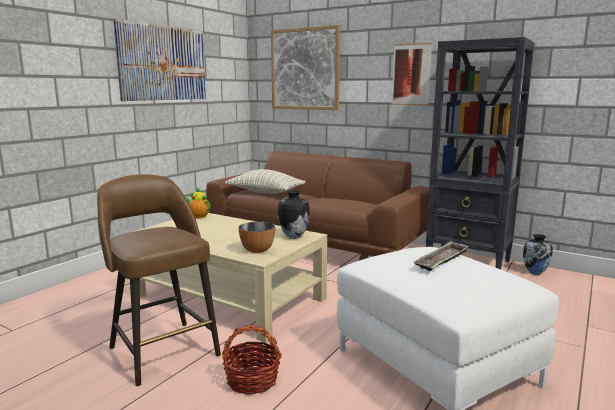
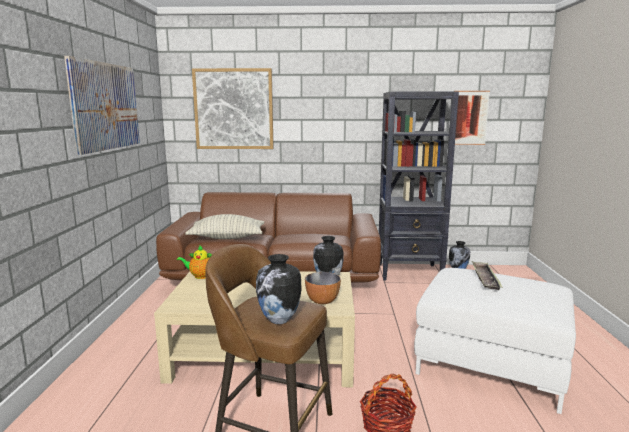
camera: 30 degrees left, 0 degrees up
(145, 242) = (279, 320): none -> vase
(411, 74) = (344, 116): picture -> picture (469, 118)

